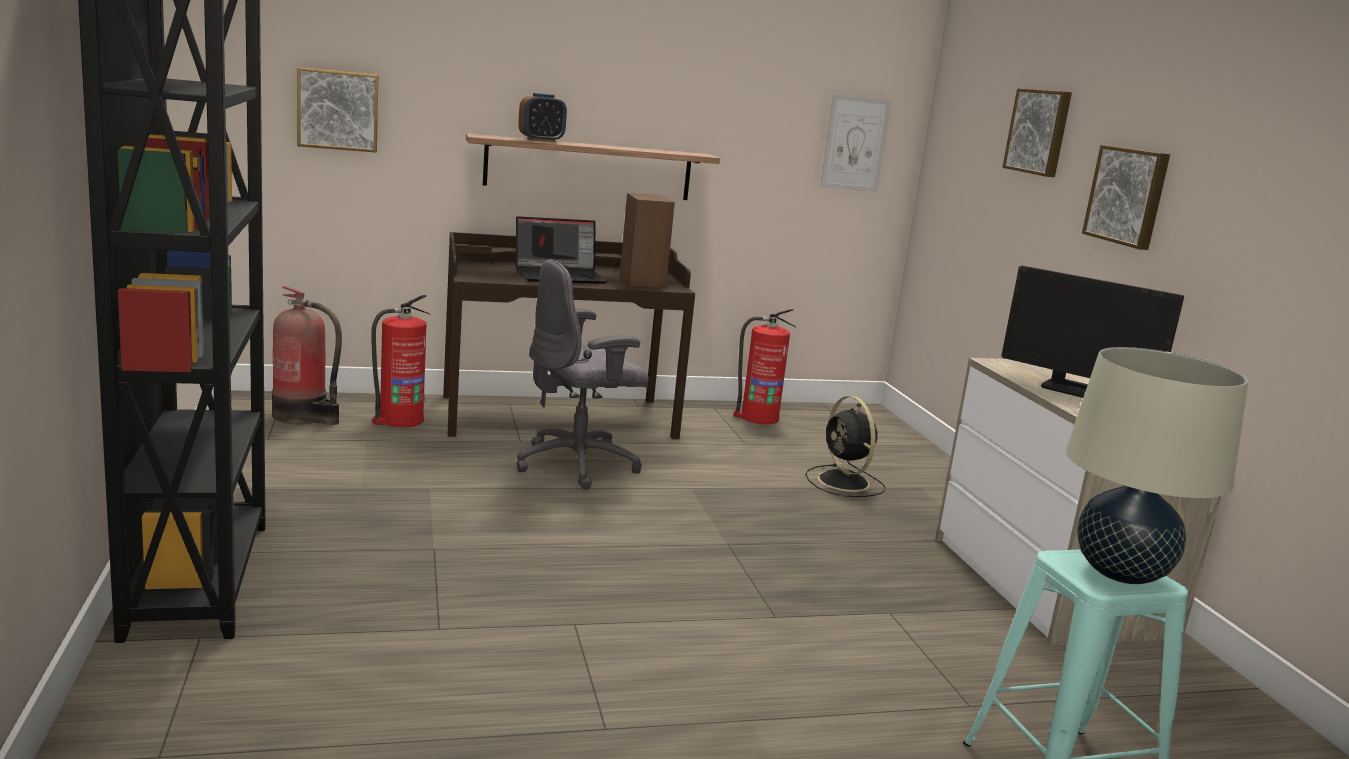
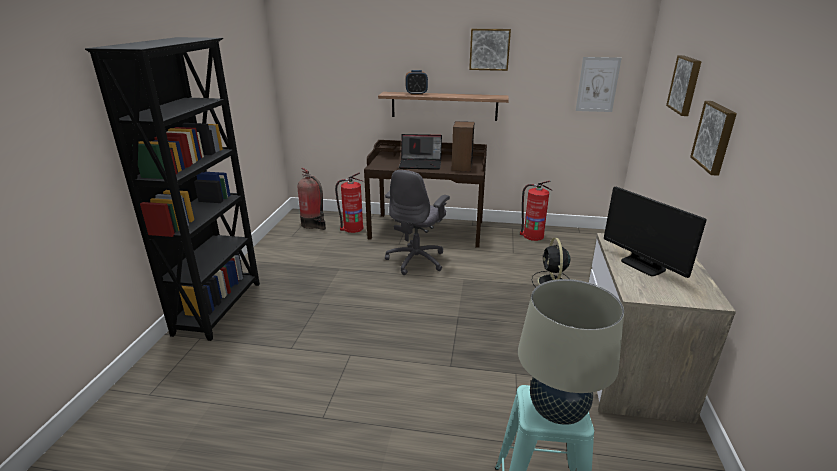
camera: 25 degrees right, 10 degrees up
(338, 110) = (325, 84): picture -> picture (489, 49)
(579, 465) = (416, 260): grey office chair -> grey office chair turned 60 degrees counterclockwise

